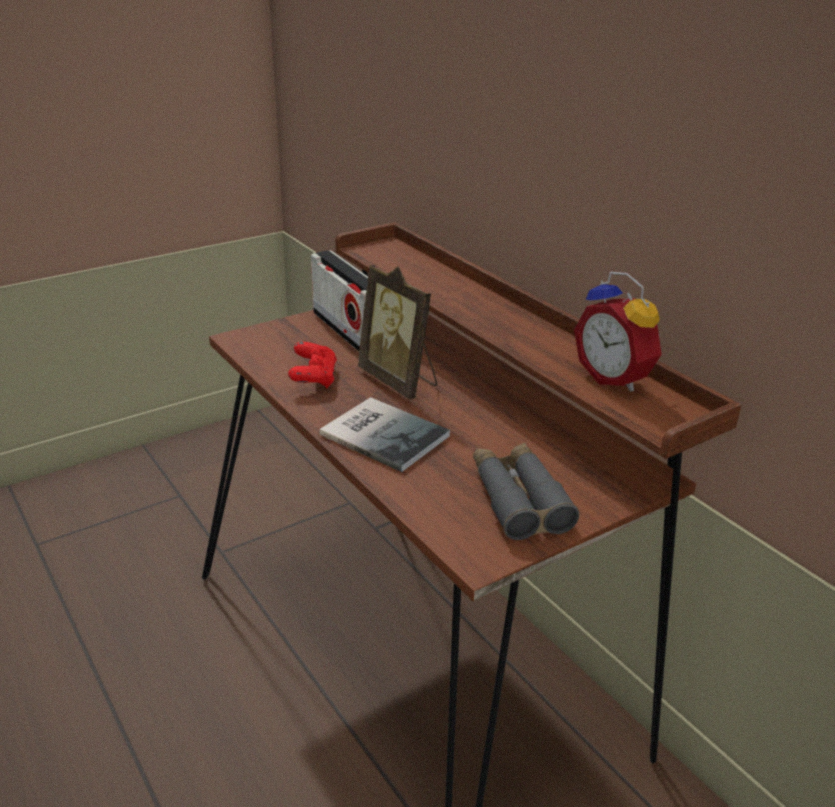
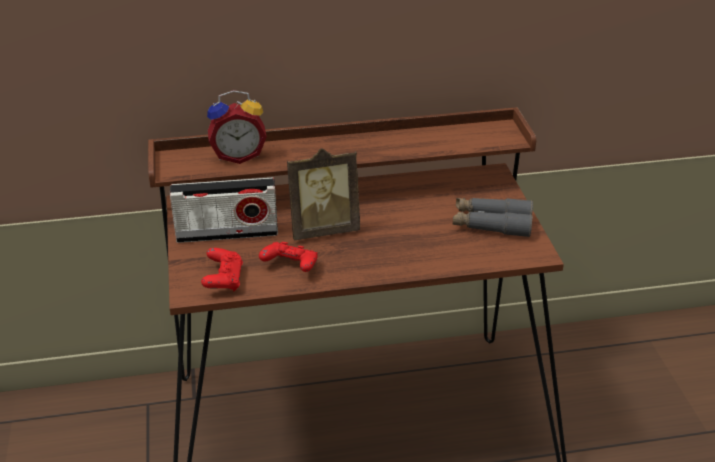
camera: 65 degrees left, 5 degrees up
(267, 349) = (223, 280): none -> red game controller
(384, 433) = (389, 253): book -> none
(615, 378) = (451, 134): alarm clock -> alarm clock (238, 155)

